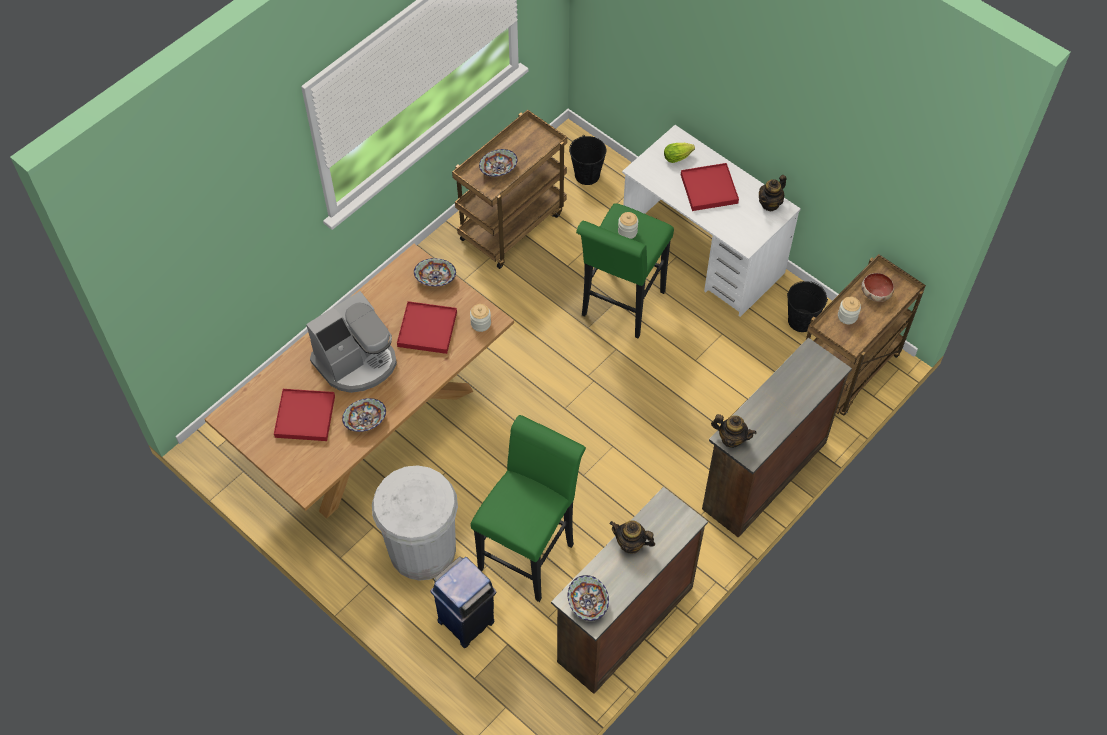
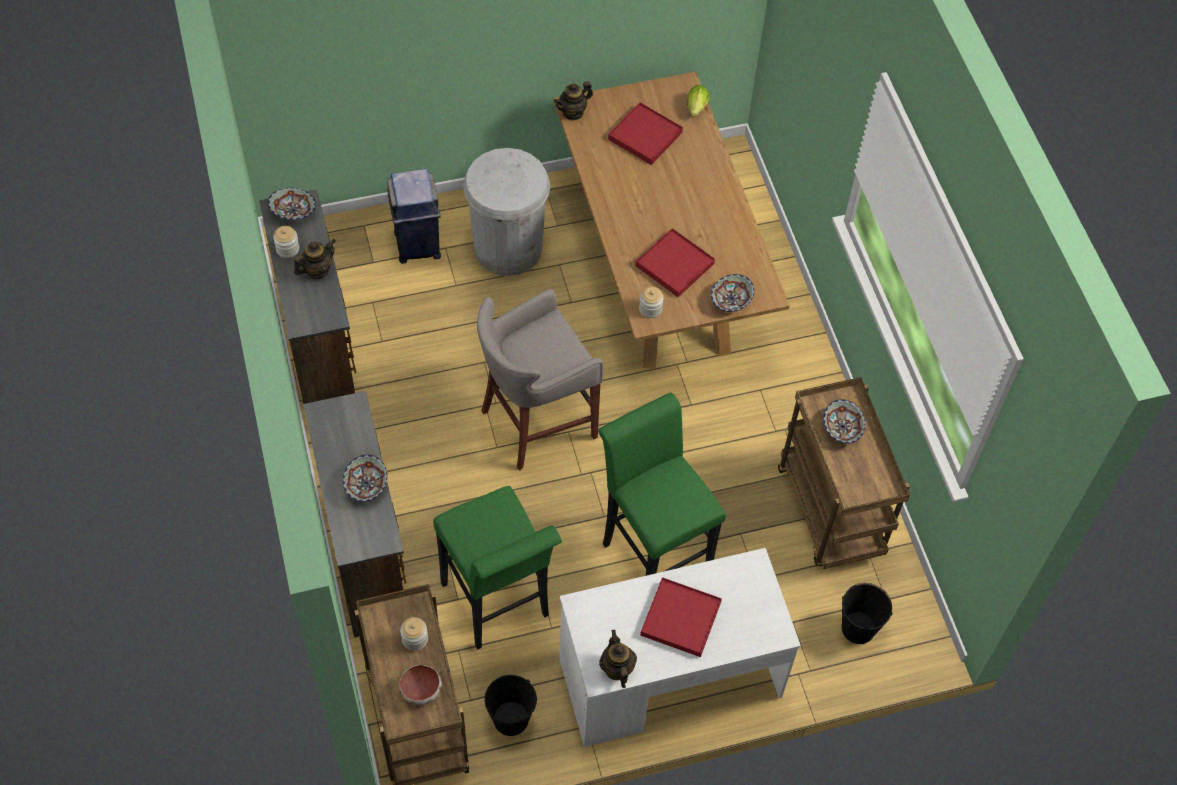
camera: 120 degrees right, 0 degrees up
(357, 362) = (676, 196): coffee machine -> none
(365, 421) = (607, 174): bowl -> bowl (365, 485)
(530, 551) = (443, 323): green stool -> green stool (498, 606)
(574, 433) = (535, 423): none -> grey stool
(627, 232) = (672, 495): jar -> jar (287, 249)
(679, 157) = (747, 617): lettuce -> lettuce (696, 109)
(731, 438) = (350, 408): teapot -> teapot (573, 112)

